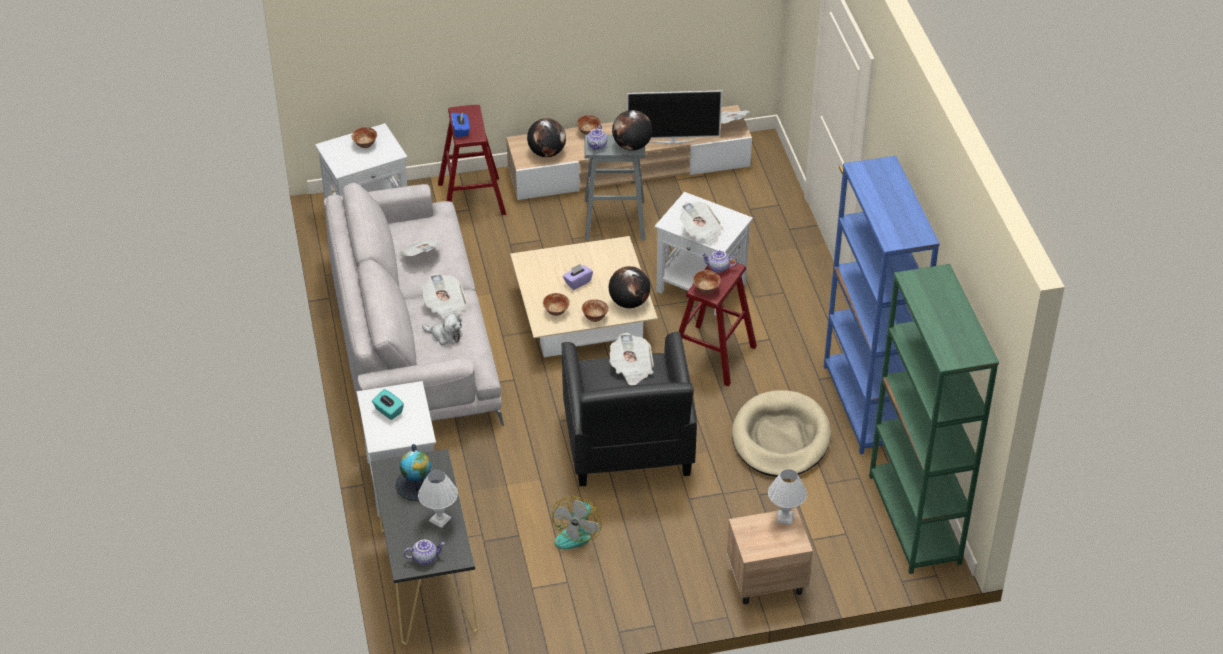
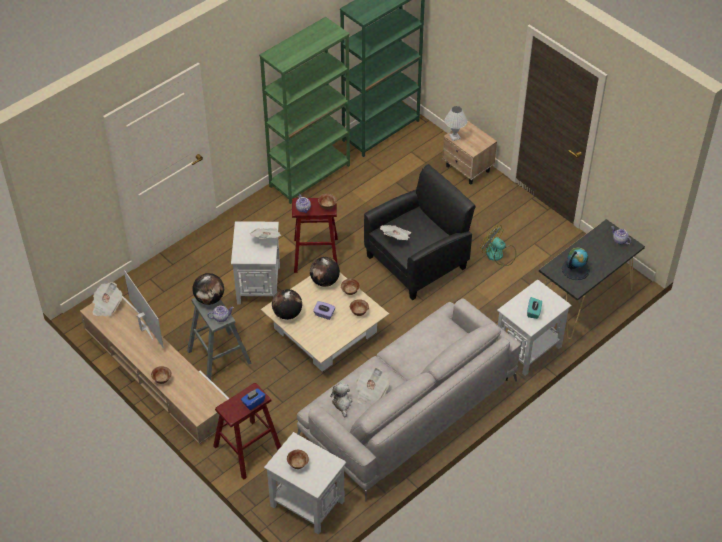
camera: 120 degrees left, 5 degrees up
(439, 519) = (590, 247): white table lamp -> none
(445, 306) = (409, 354): newspaper -> none
(445, 335) = (434, 341): plush toy -> plush toy (342, 403)
(546, 153) = (201, 393): globe -> globe (287, 314)
(576, 532) = (498, 255): fan -> fan turned 135 degrees counterclockwise
(780, 438) = (362, 200): beige dog bed -> none
(866, 405) = (310, 176): blue bookcase -> green bookcase

